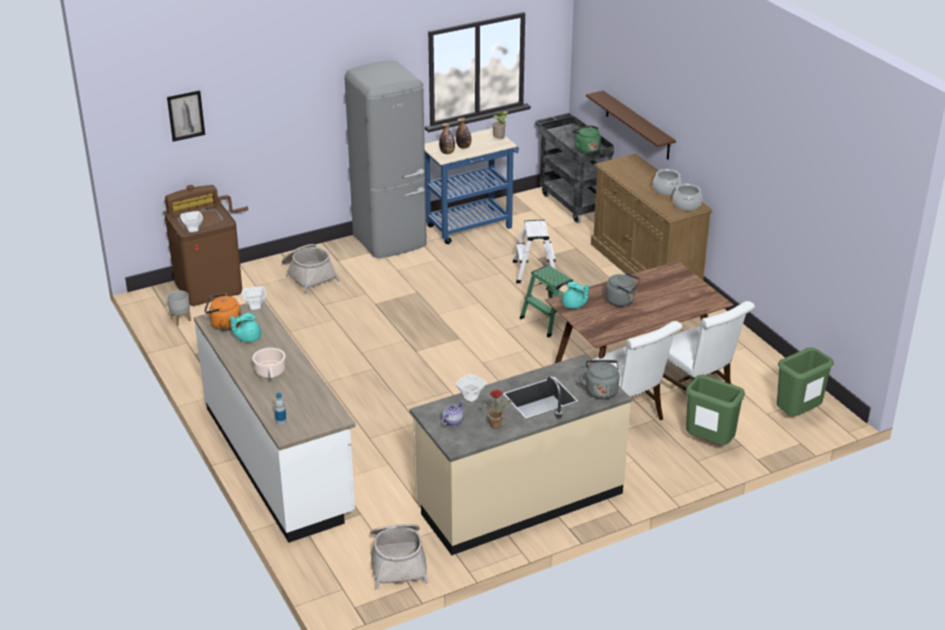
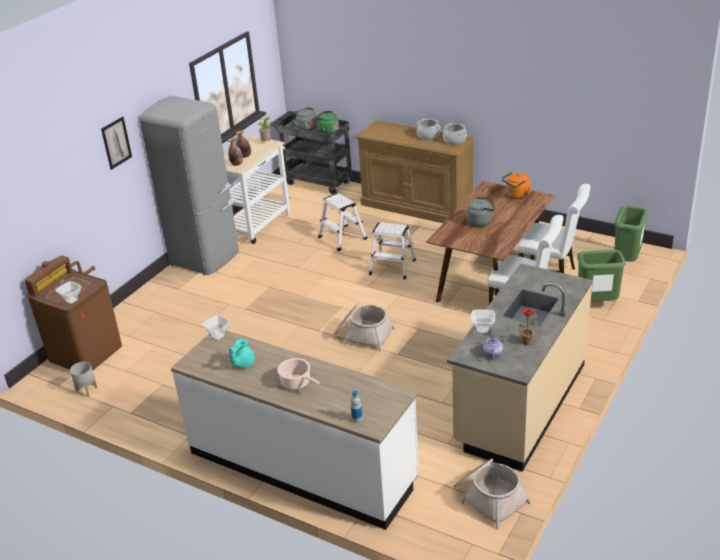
camera: 30 degrees left, 0 degrees up
(186, 115) = (25, 194): picture -> picture (116, 143)
(224, 324) = (207, 362): orange kettle -> orange kettle (516, 196)
(309, 275) = (165, 309): basket -> basket (363, 335)
(470, 227) = (258, 225): blue cart -> white cart
(550, 320) = (392, 267): green step ladder -> white step ladder
(574, 306) = (452, 238): turquoise teapot -> none
(600, 390) = (565, 284): grey kettle -> grey kettle (306, 127)
(637, 125) = (373, 96): brown shelf -> none

